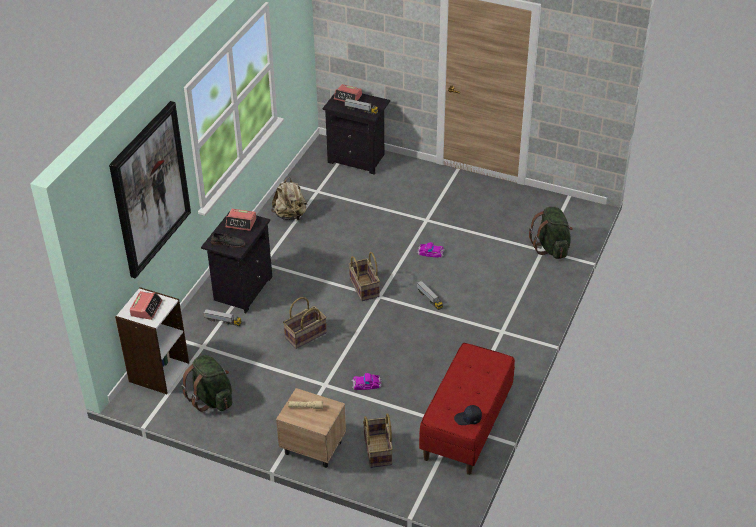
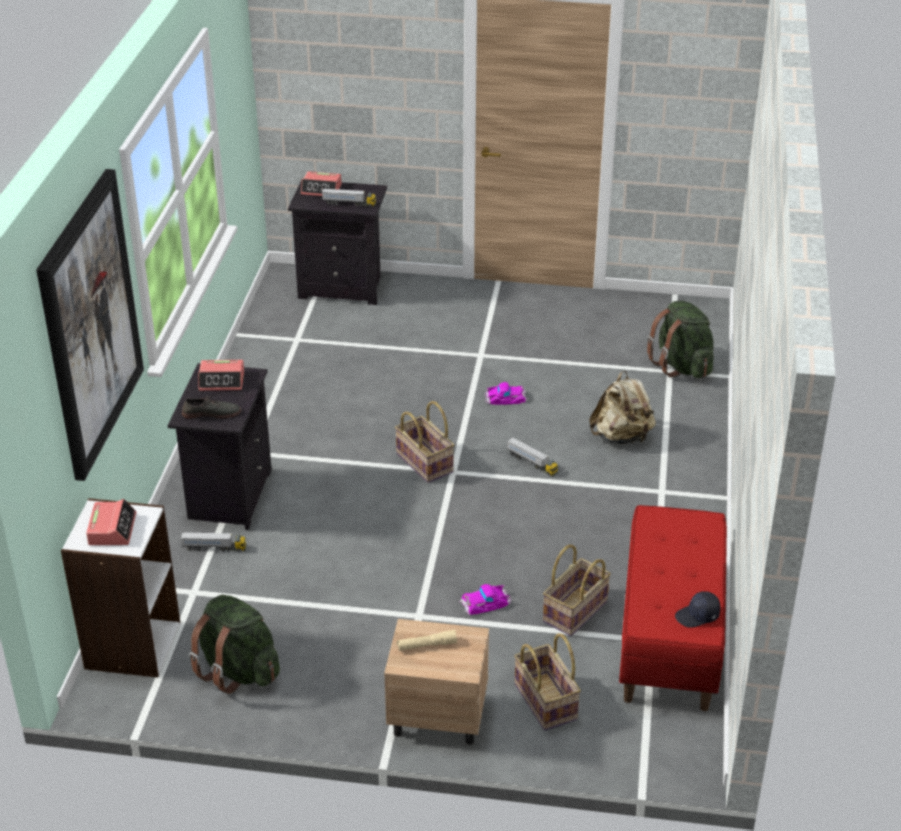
camera: 15 degrees left, 5 degrees down
(290, 215) = (268, 378): beige backpack -> beige backpack (621, 437)
(306, 336) = (359, 547): basket -> basket (576, 612)

